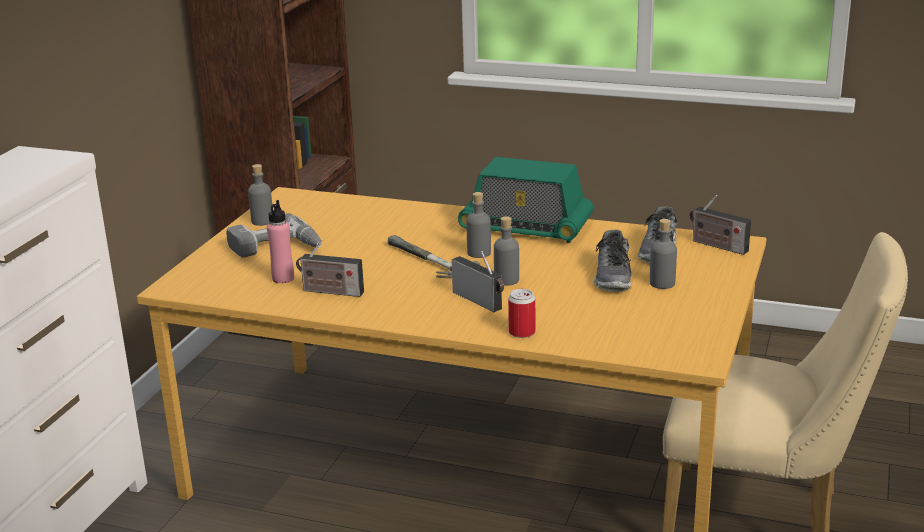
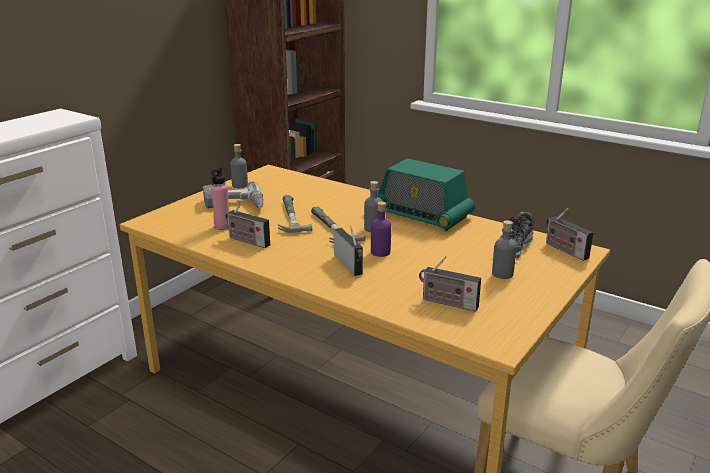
camera: 15 degrees right, 0 degrees up
(359, 254) = (287, 217): none -> hammer
(506, 280) = (380, 252): grey bottle -> purple bottle
(522, 332) = (365, 296): can -> none
(613, 277) = (465, 262): shoe -> none
(618, 325) = (447, 303): none -> radio

